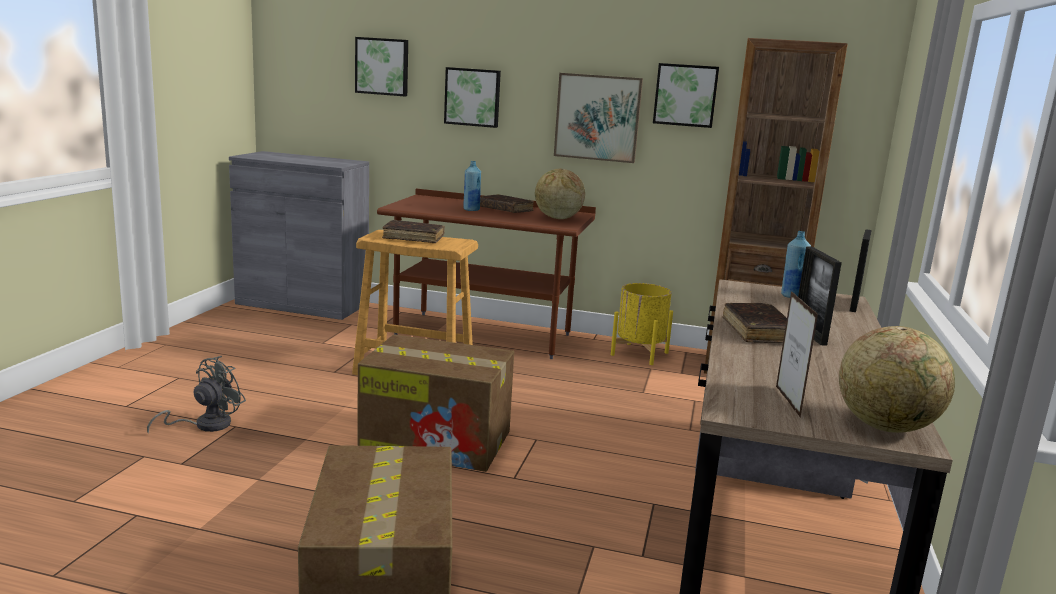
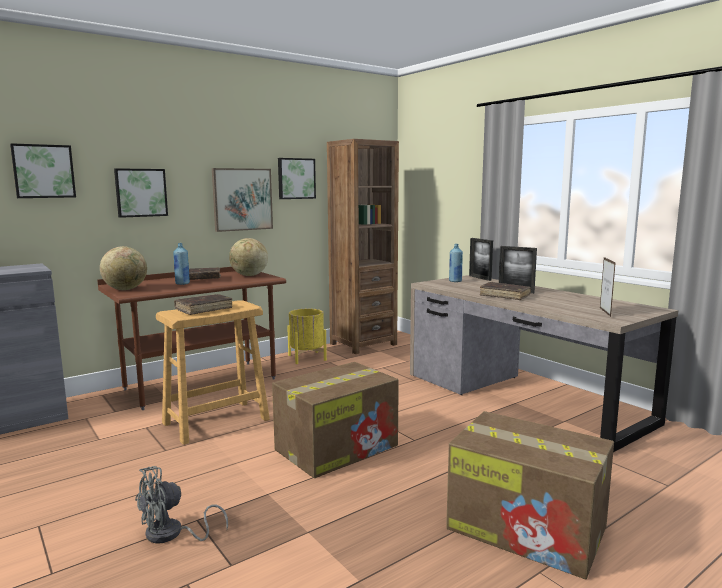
camera: 50 degrees left, 5 degrees down
(205, 425) = (171, 534): grey fan -> grey fan turned 105 degrees counterclockwise
(787, 401) = (605, 312): picture frame -> picture frame turned 120 degrees counterclockwise
(886, 427) = (641, 308): globe -> globe (125, 289)

